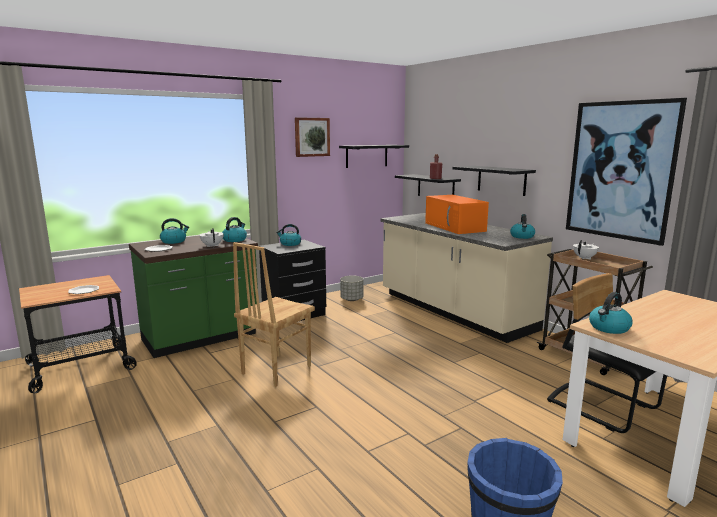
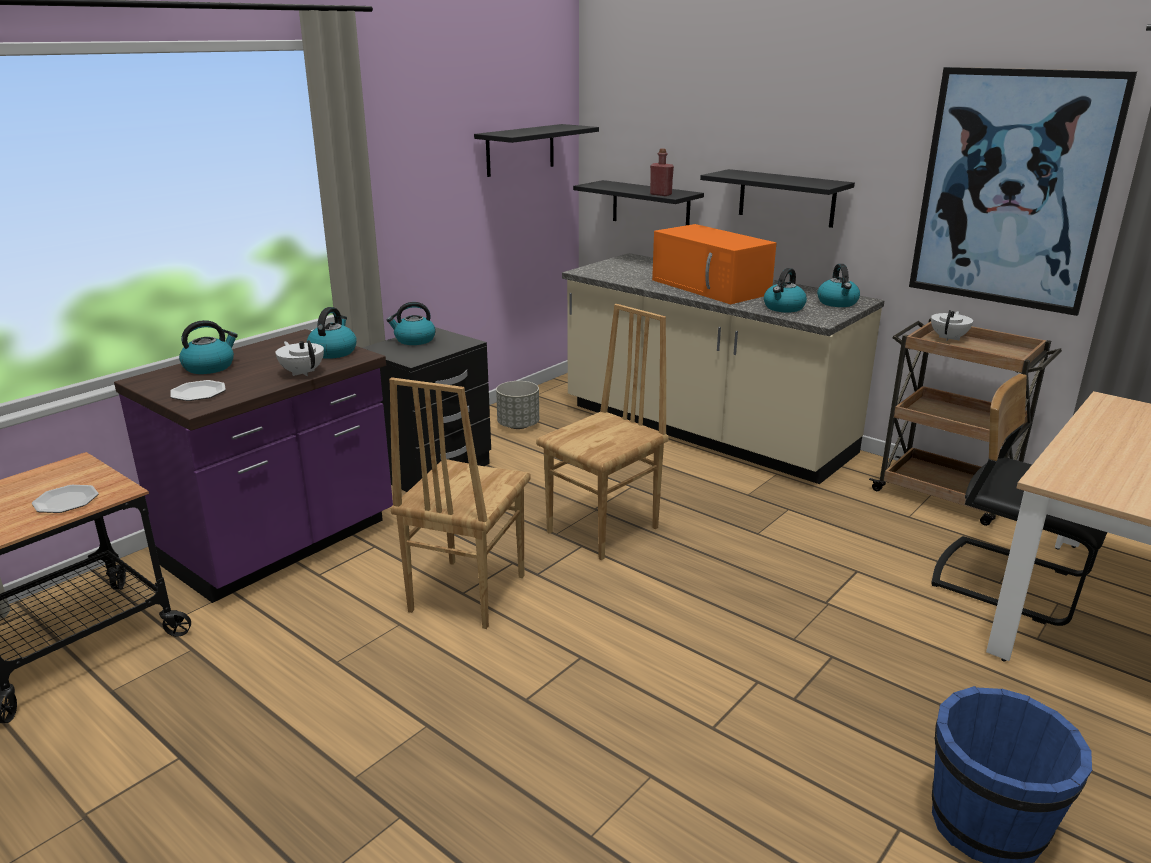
camera: 15 degrees left, 10 degrees up
(201, 338) = (282, 545): green counter -> purple counter
(312, 137) = (427, 120): picture -> none
(367, 350) = (605, 530): none -> brown chair
(609, 328) = (1076, 482): kettle -> kettle (783, 308)

